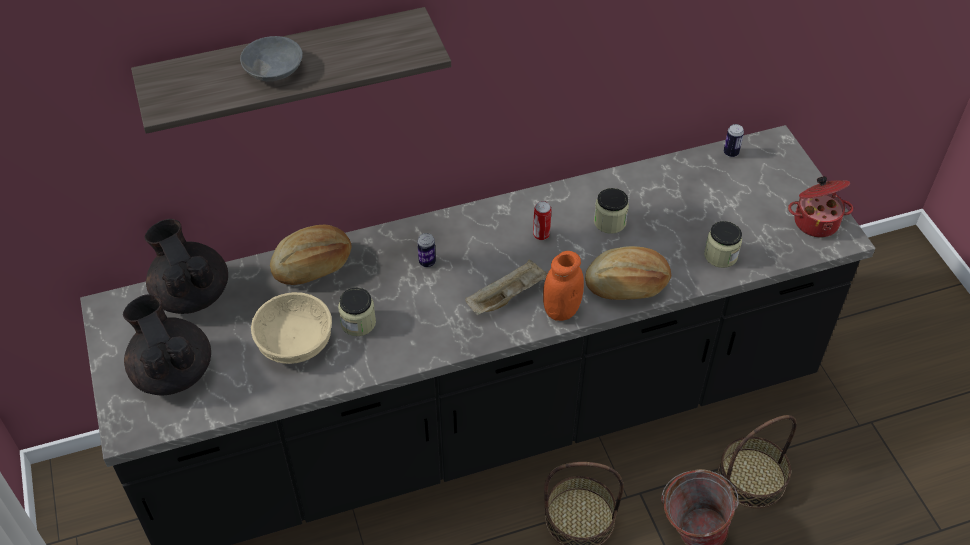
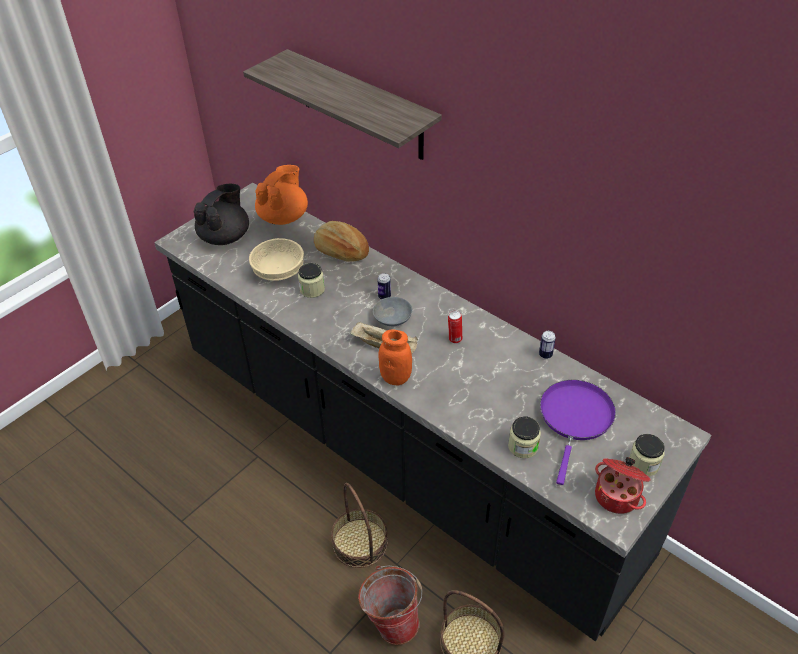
camera: 60 degrees right, 5 degrees down
(191, 293) = (284, 217): black teapot -> orange teapot
(272, 69) = (327, 88): grey bowl -> grey bowl (392, 317)
(610, 222) = (499, 369): jar -> jar (643, 464)
(627, 285) = (446, 403): bread -> none
(711, 201) = (575, 418): none -> purple frying pan
(731, 153) = (640, 411): can -> can (545, 355)

